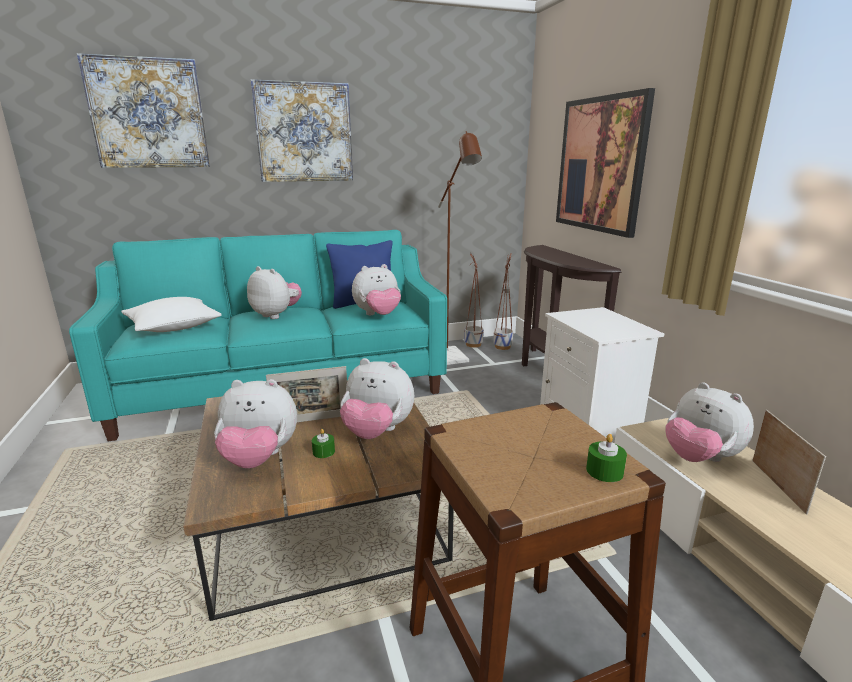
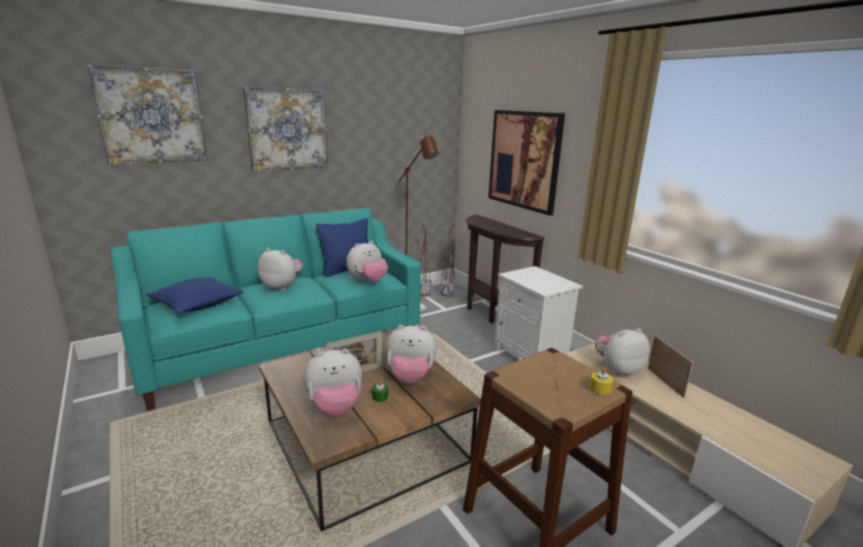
camera: 15 degrees left, 0 degrees up
(174, 326) = (197, 304): white pillow -> blue pillow
(604, 471) = (600, 389): green candle -> yellow candle
(699, 458) = (617, 370): plush toy -> plush toy turned 120 degrees clockwise

